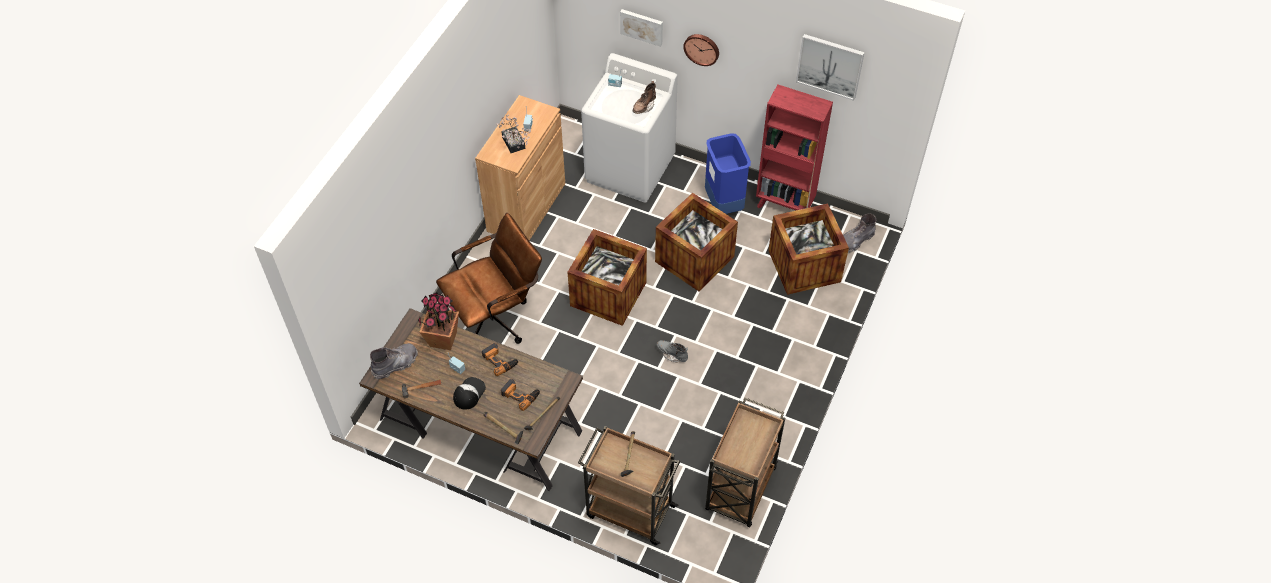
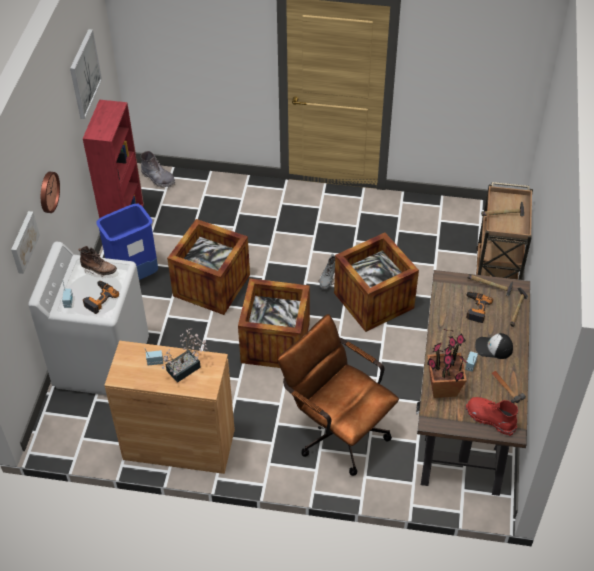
camera: 105 degrees left, 5 degrees down
(396, 364) = (490, 419): grey boot -> red boot
(500, 360) = (446, 334): power drill -> power drill (99, 298)
(740, 490) = (443, 212): brown cart -> none
(804, 266) = (197, 207): crate -> crate (373, 300)

